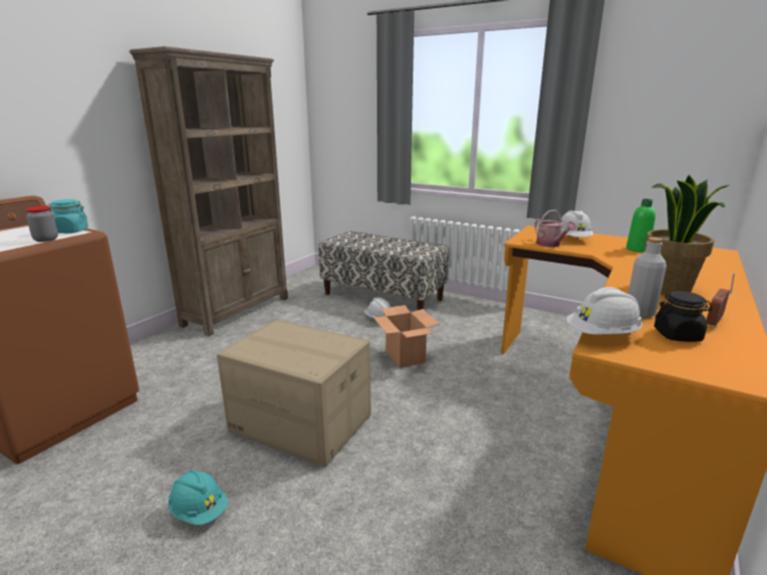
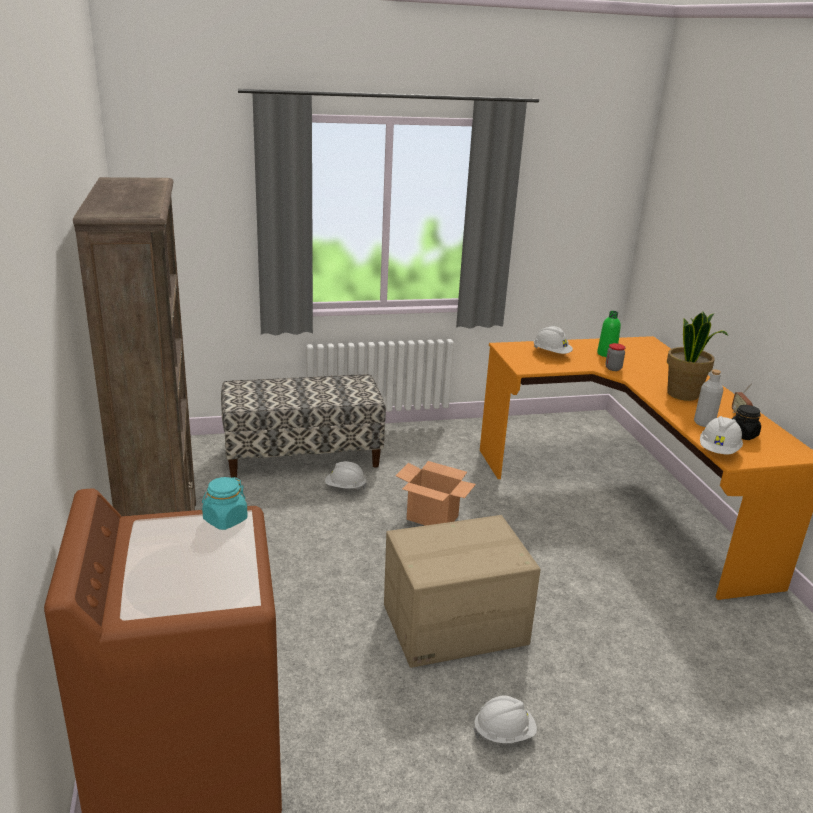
camera: 45 degrees left, 5 degrees up
(46, 239) = (245, 541): jar -> jar (613, 368)
(199, 511) = (504, 733): turquoise hard hat -> white hard hat
(550, 244) = (550, 366): watering can -> none

